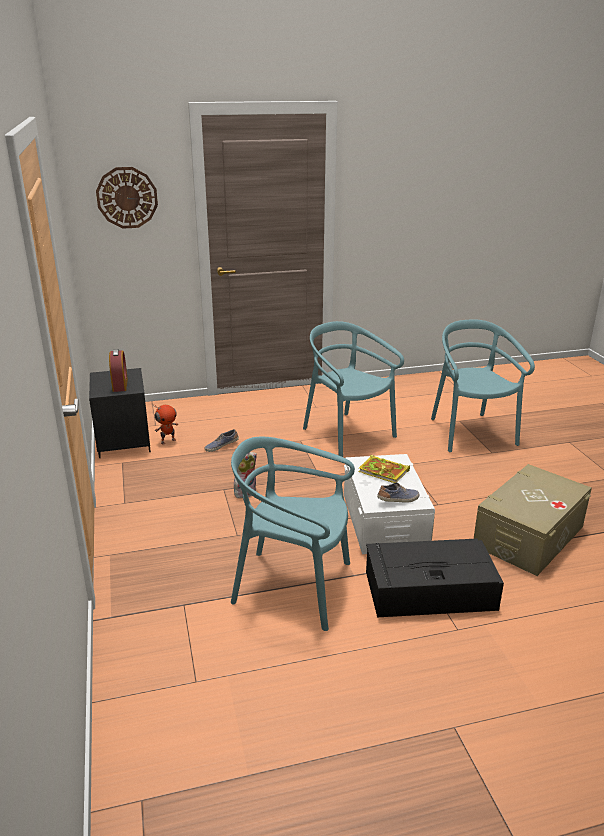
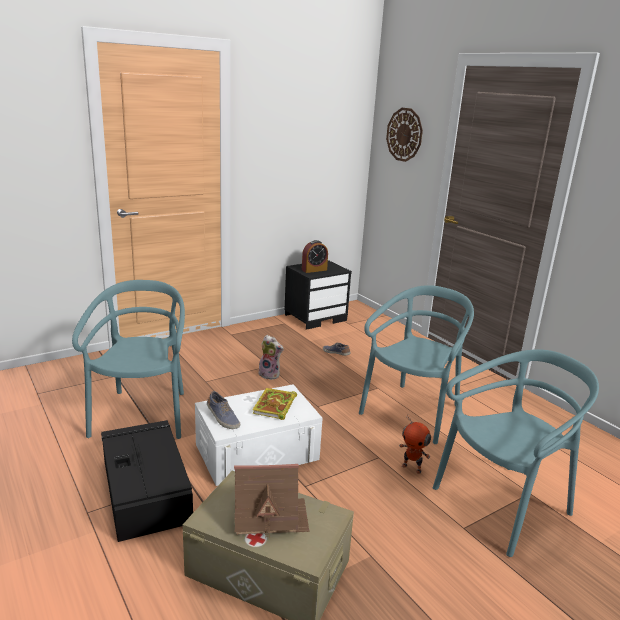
camera: 70 degrees right, 5 degrees down
(168, 441) = (327, 332): toy robot -> toy robot (412, 468)
(535, 495) = (269, 516): none -> toy house

